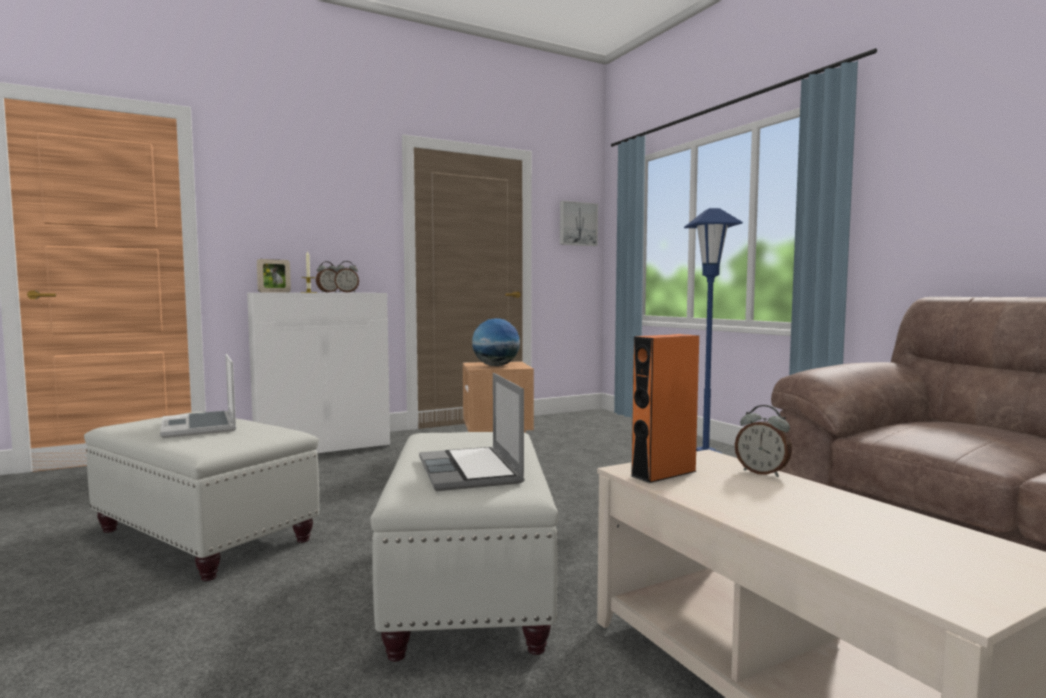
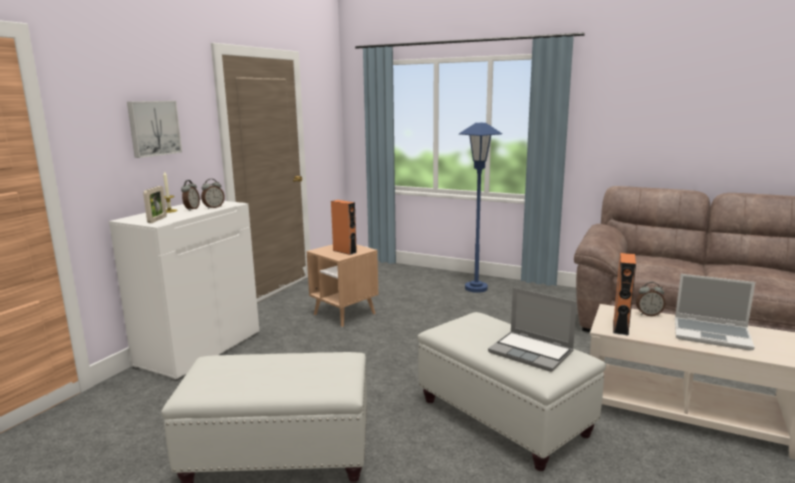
camera: 35 degrees left, 10 degrees up
(200, 426) = (265, 371): laptop -> laptop (712, 334)
(496, 366) = (344, 251): globe -> orange speaker
(577, 224) = (328, 111): picture -> picture (153, 128)

